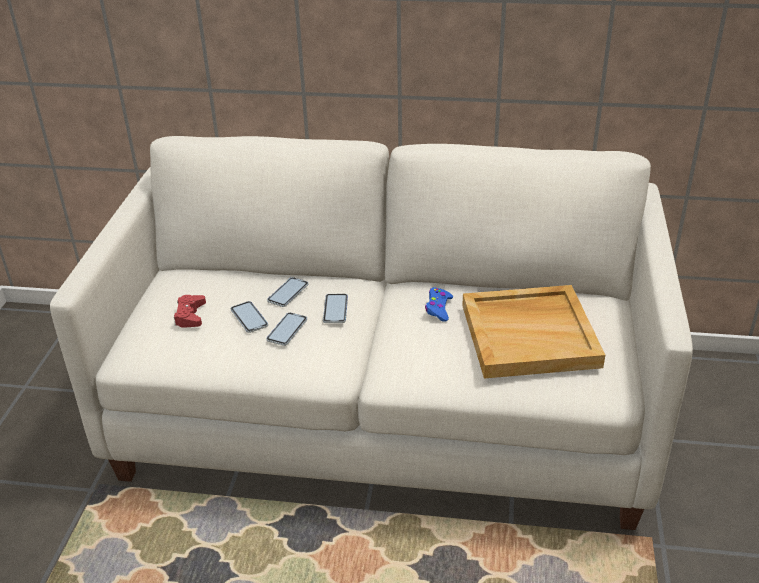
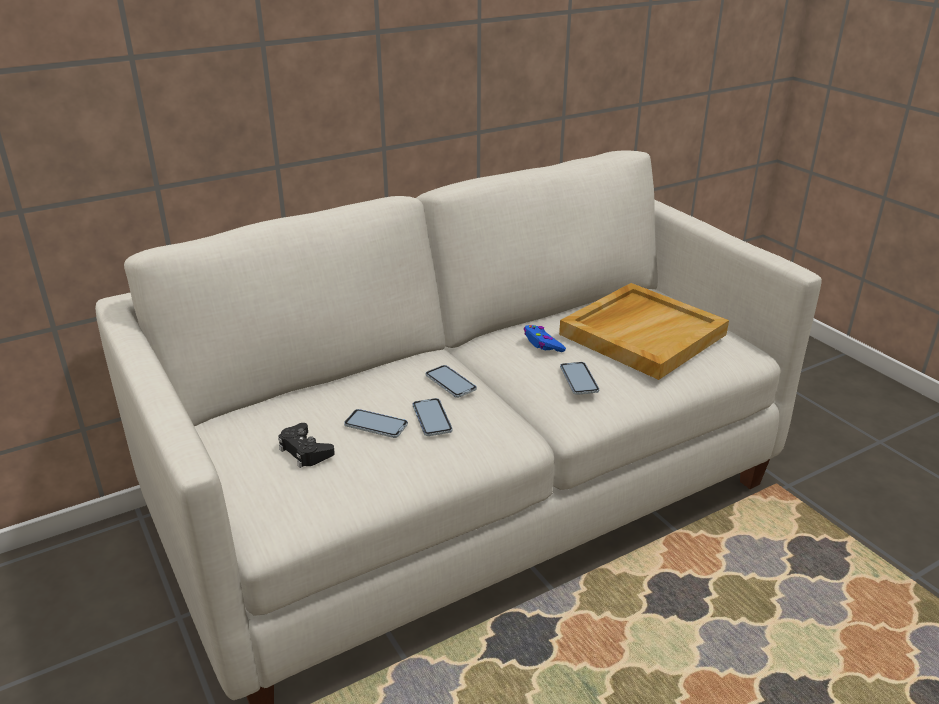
camera: 40 degrees left, 5 degrees down
(190, 315) = (305, 451): red game controller -> black game controller
(288, 293) = (383, 387): phone -> phone (579, 379)

